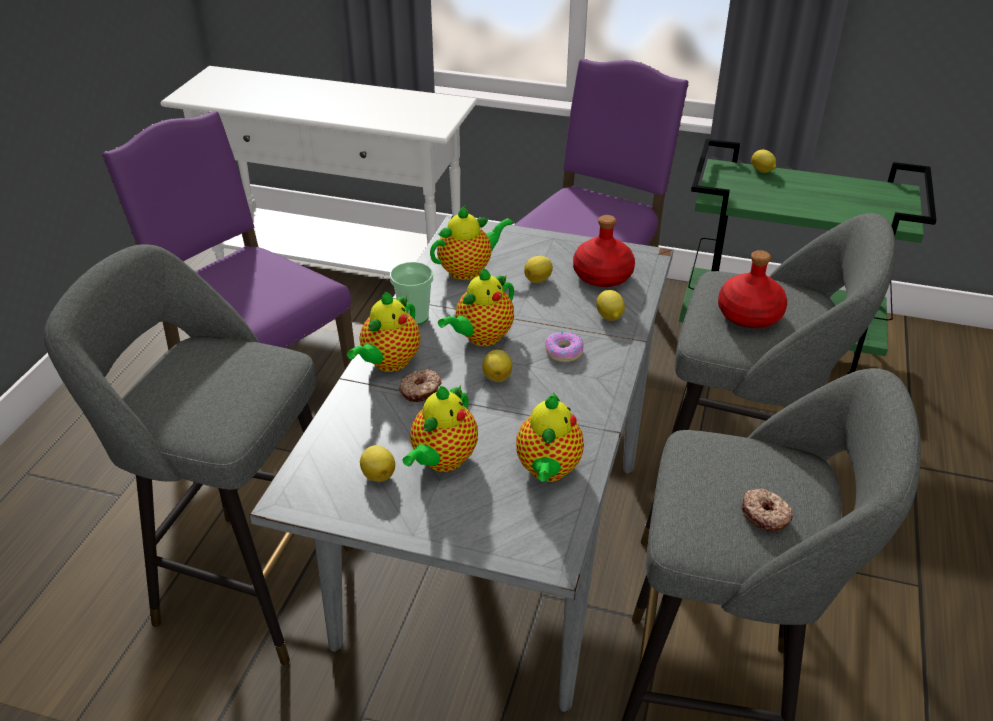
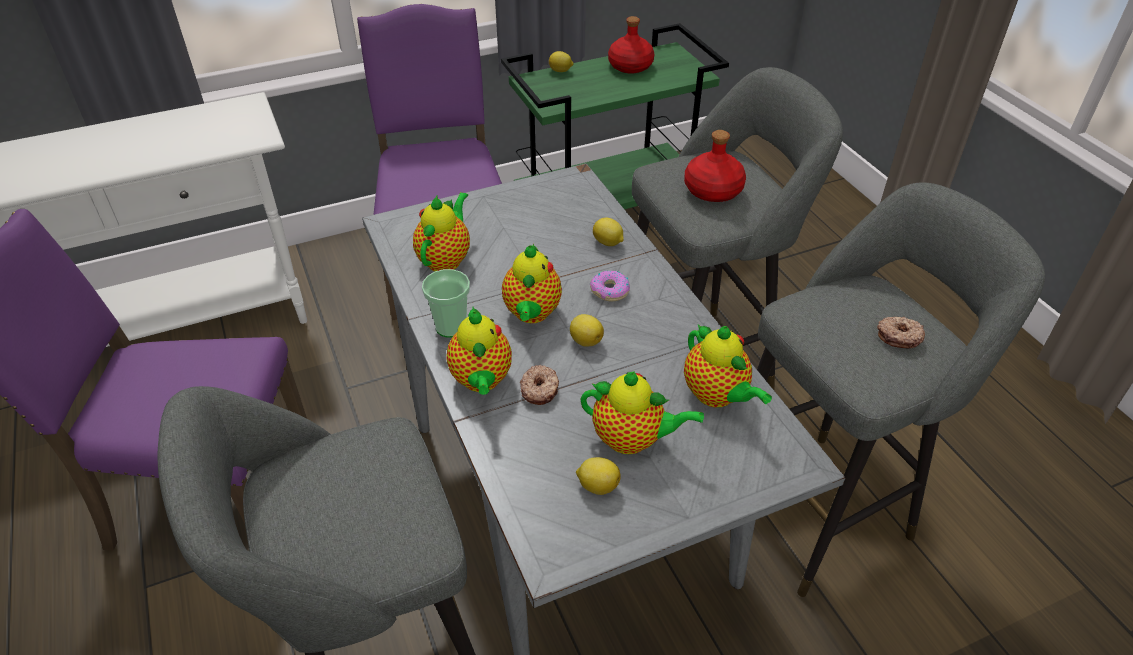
camera: 40 degrees left, 5 degrees up
(442, 461) = (632, 439): teapot -> teapot turned 60 degrees counterclockwise
(538, 280) = (515, 239): lemon -> none
(603, 275) = (561, 210): red bottle -> red bottle (630, 66)

